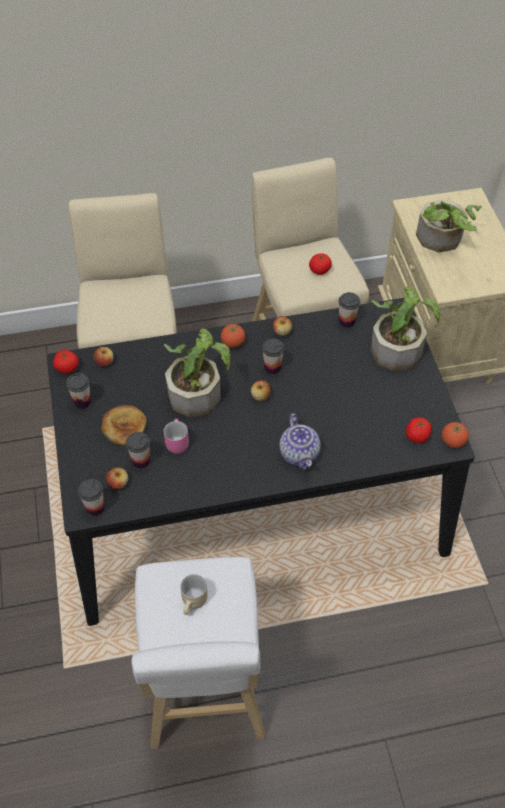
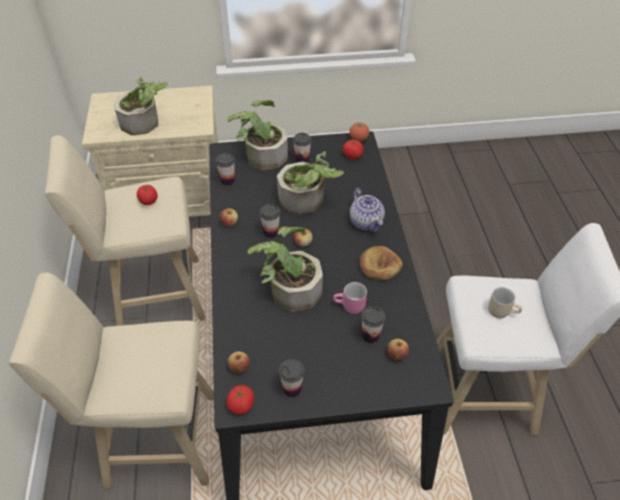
camera: 85 degrees left, 5 degrees down
(95, 508) = (425, 374): cup -> cup (302, 160)
(124, 426) = (328, 349): bread -> bread (379, 265)
(233, 343) = (235, 258): tomato -> none
(300, 454) = (366, 222): teapot -> teapot turned 75 degrees clockwise
(328, 395) = (307, 200): none -> potted plant

